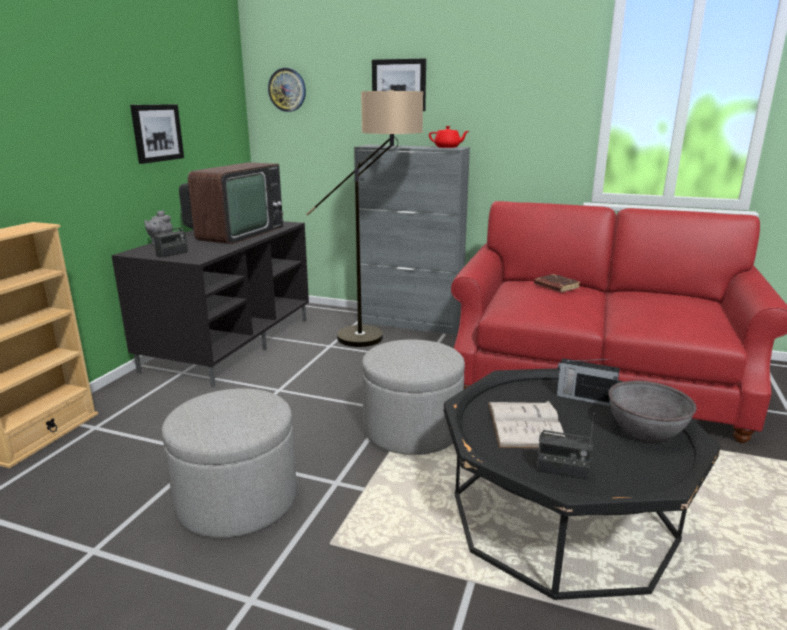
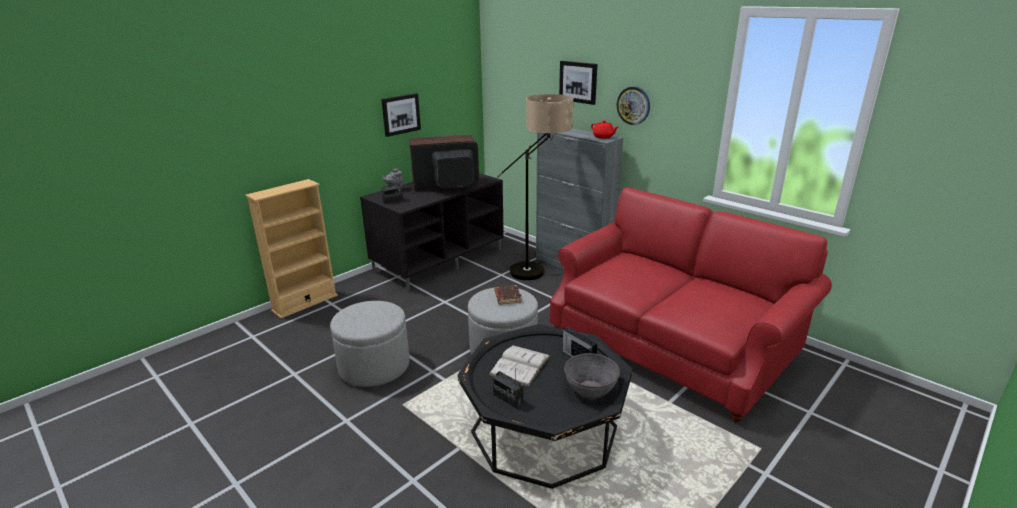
camera: 25 degrees right, 5 degrees up
(235, 233) = (447, 185): television -> television turned 150 degrees counterclockwise
(287, 90) = (506, 76): wall clock -> wall clock (633, 105)
(555, 286) = (643, 266): brown book -> brown book (507, 297)

